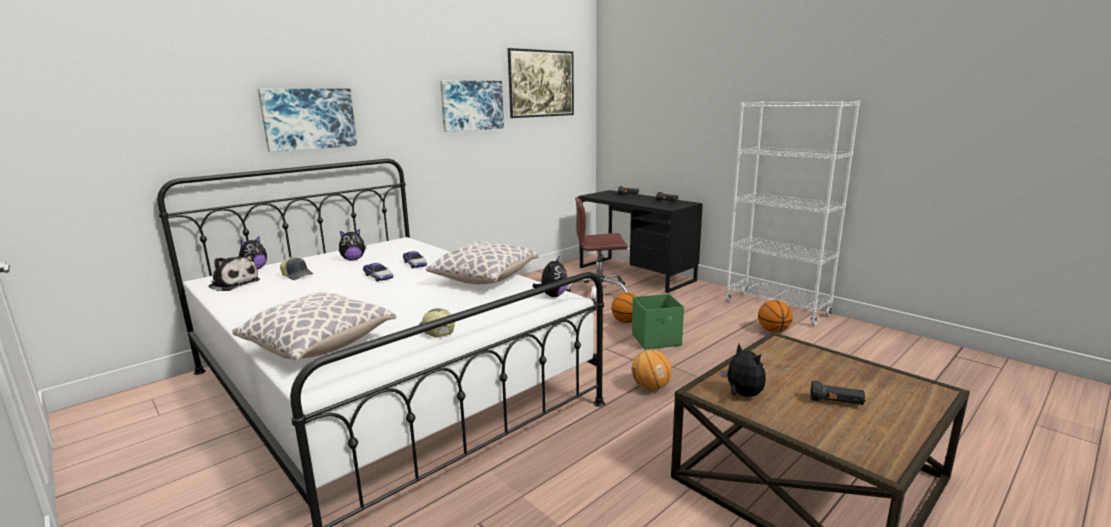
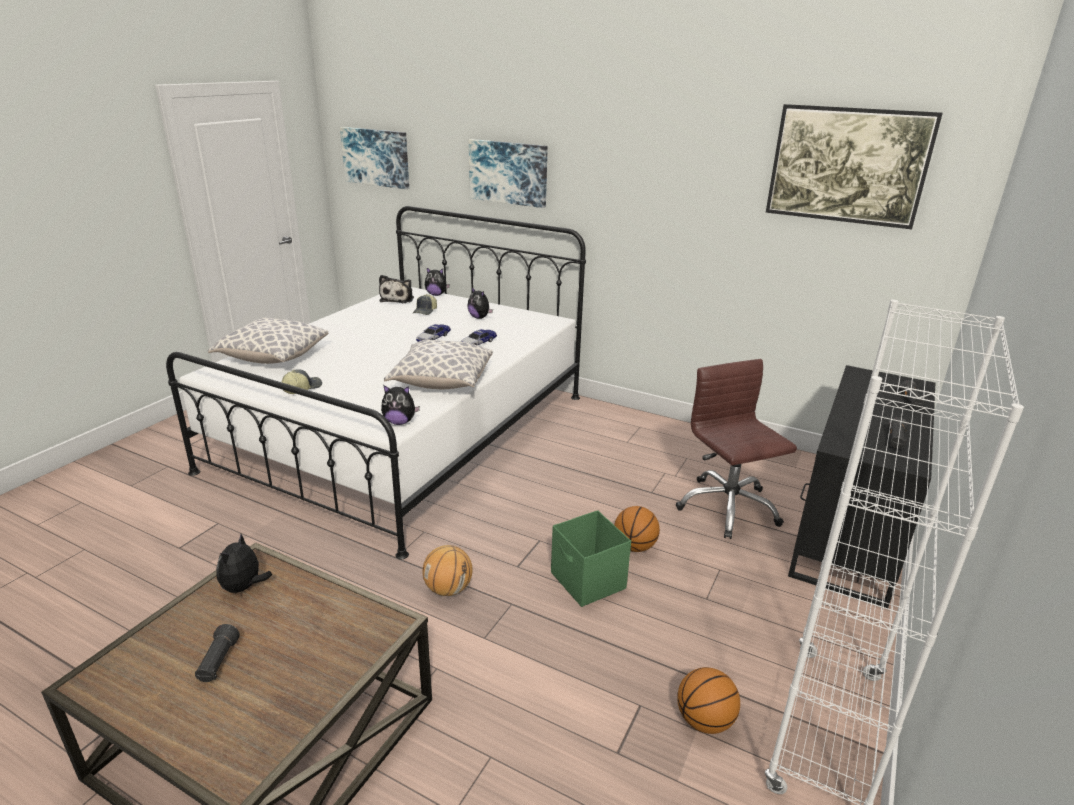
camera: 70 degrees right, 10 degrees up
(472, 105) = (701, 184): picture -> picture (376, 157)
(742, 395) = (244, 587): plush toy -> plush toy turned 150 degrees clockwise

